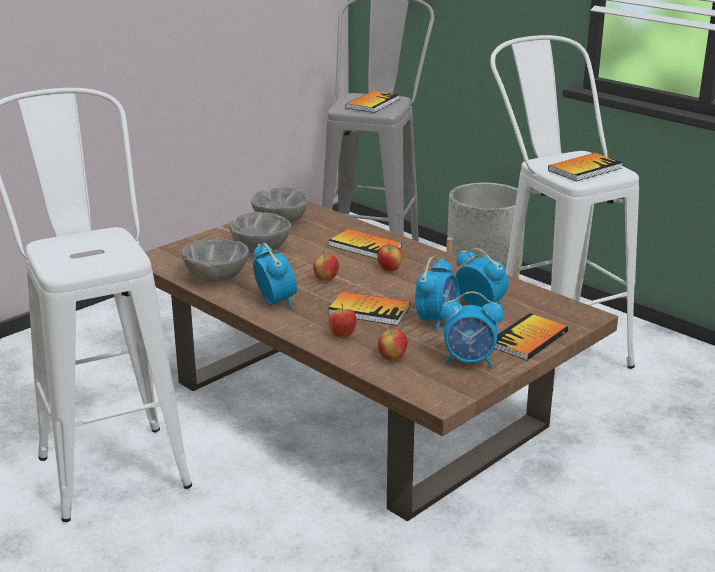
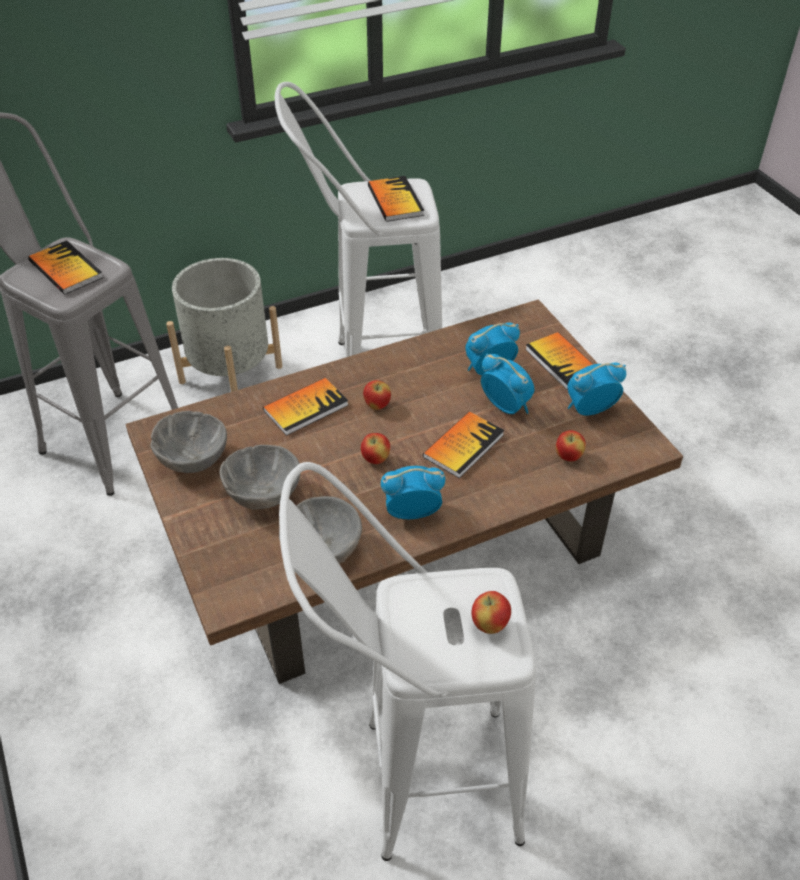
camera: 70 degrees left, 20 degrees up
(342, 336) = (511, 479): apple -> apple (489, 625)
(469, 361) = (589, 409): alarm clock -> alarm clock turned 135 degrees counterclockwise

